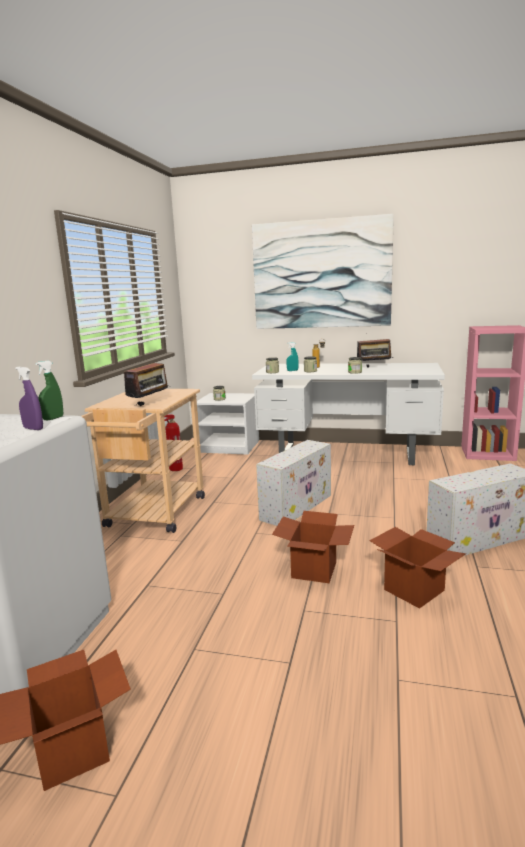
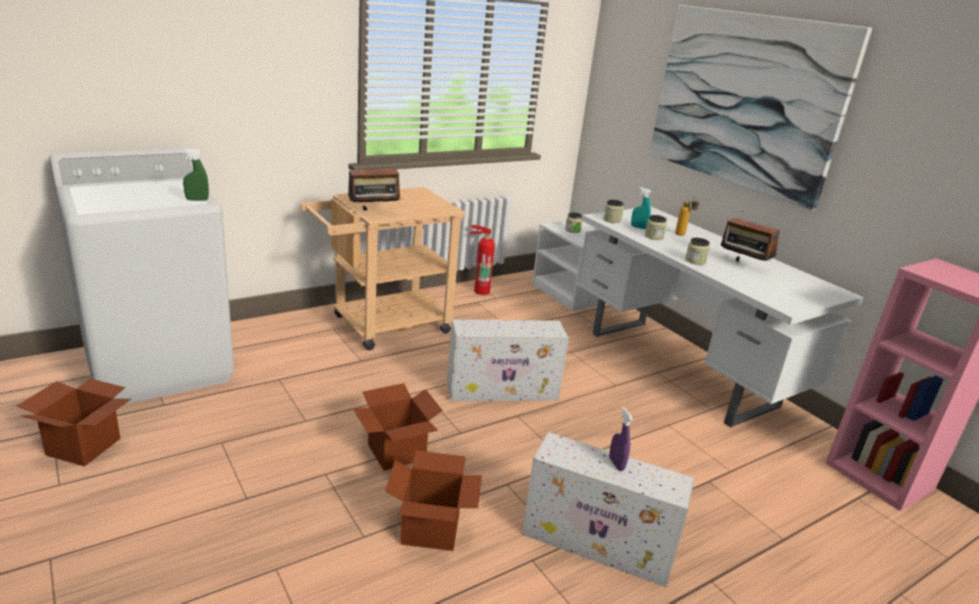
camera: 40 degrees right, 10 degrees up
(33, 428) = (162, 204): purple spray bottle -> purple spray bottle (616, 464)

